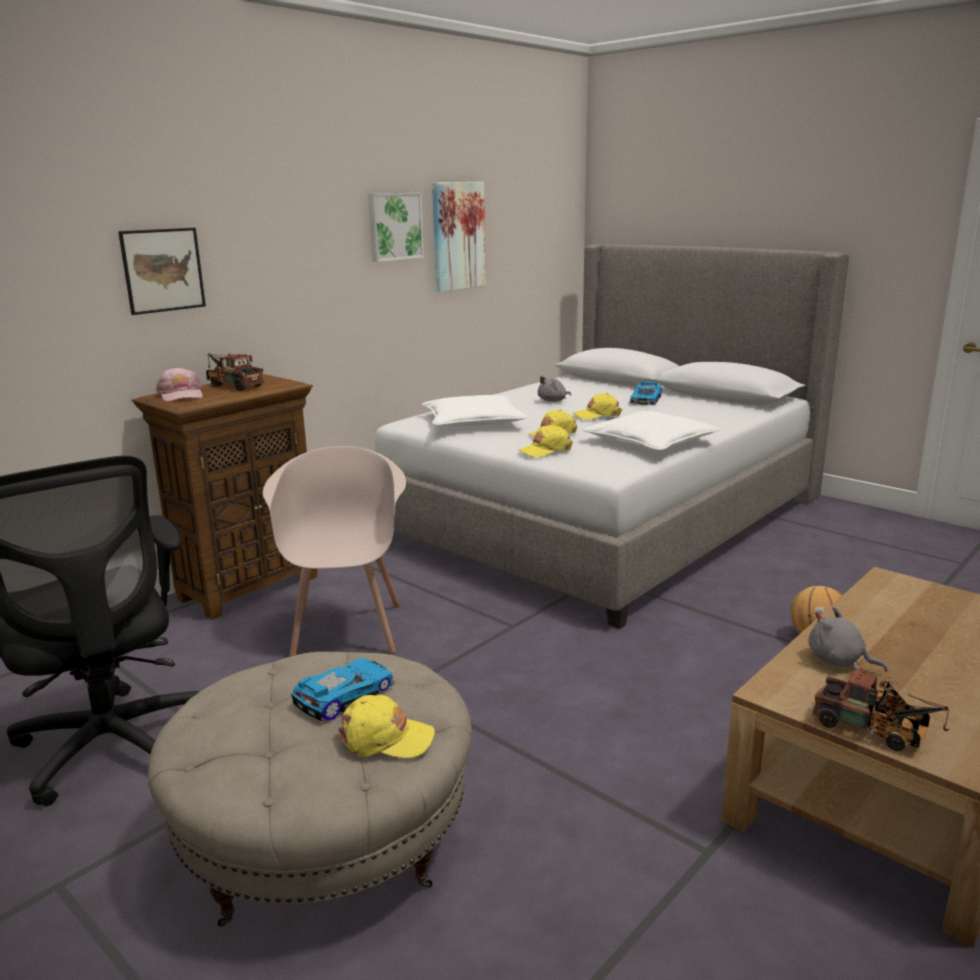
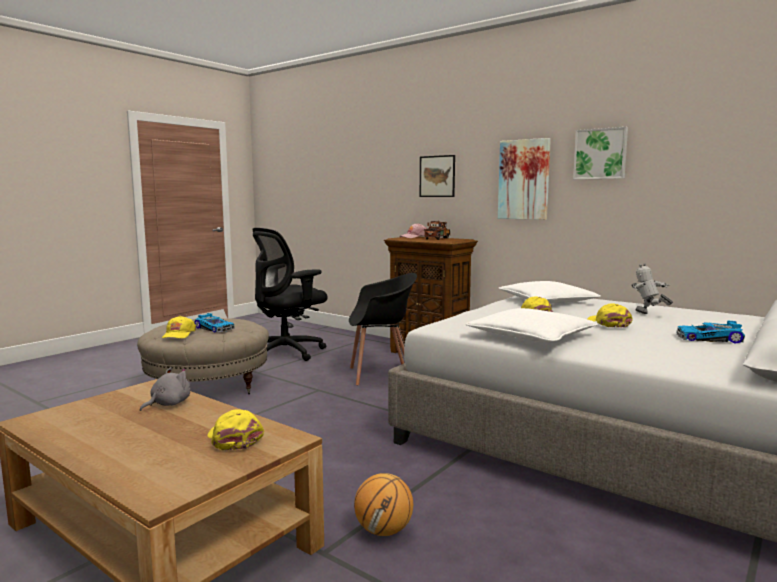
camera: 85 degrees right, 10 degrees down
(347, 630) = (382, 375): beige chair -> black chair
(457, 236) = (676, 162): picture -> picture (524, 179)
(545, 450) = (480, 314): yellow cap -> yellow cap (234, 438)
(553, 401) = (648, 315): grey plush toy -> toy robot
(876, 731) = (88, 403): toy truck -> none

